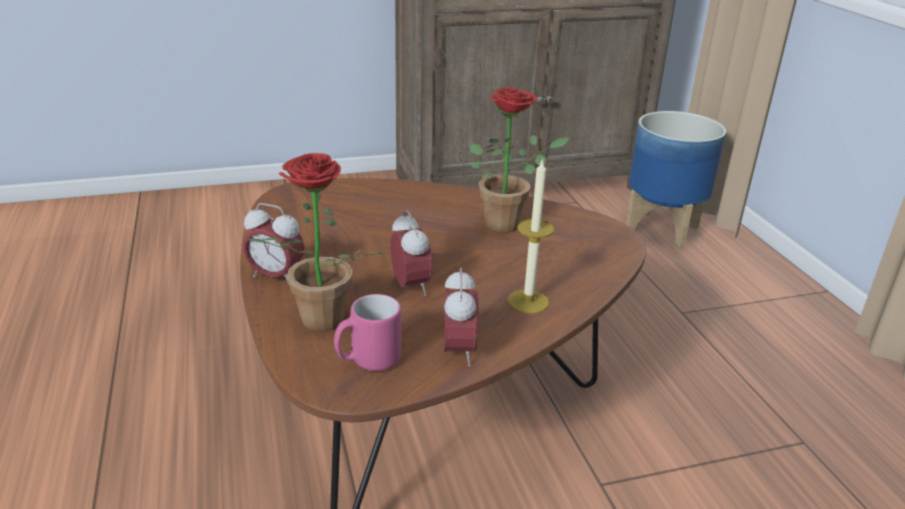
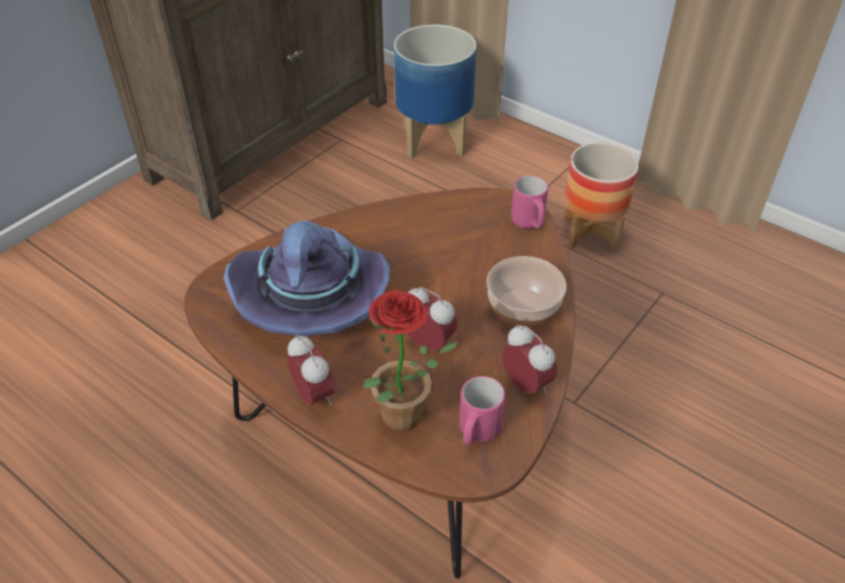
camera: 35 degrees left, 15 degrees up
(276, 276) = (314, 396): alarm clock -> alarm clock turned 105 degrees counterclockwise
(359, 222) = (313, 296): none -> purple hat
(509, 224) = (432, 235): potted plant -> none
(528, 301) = (523, 309): candle -> bowl
(613, 250) = (529, 223): none -> pink mug
(762, 356) = (591, 233): none -> planter

